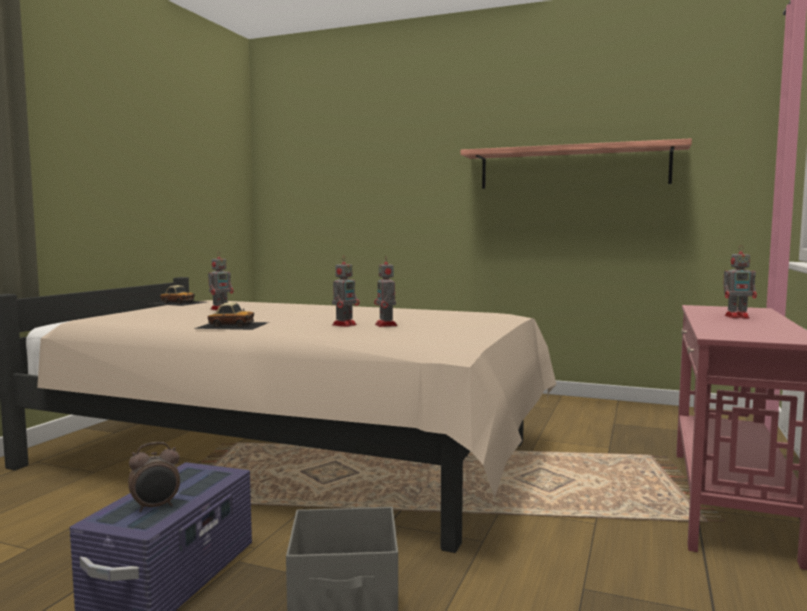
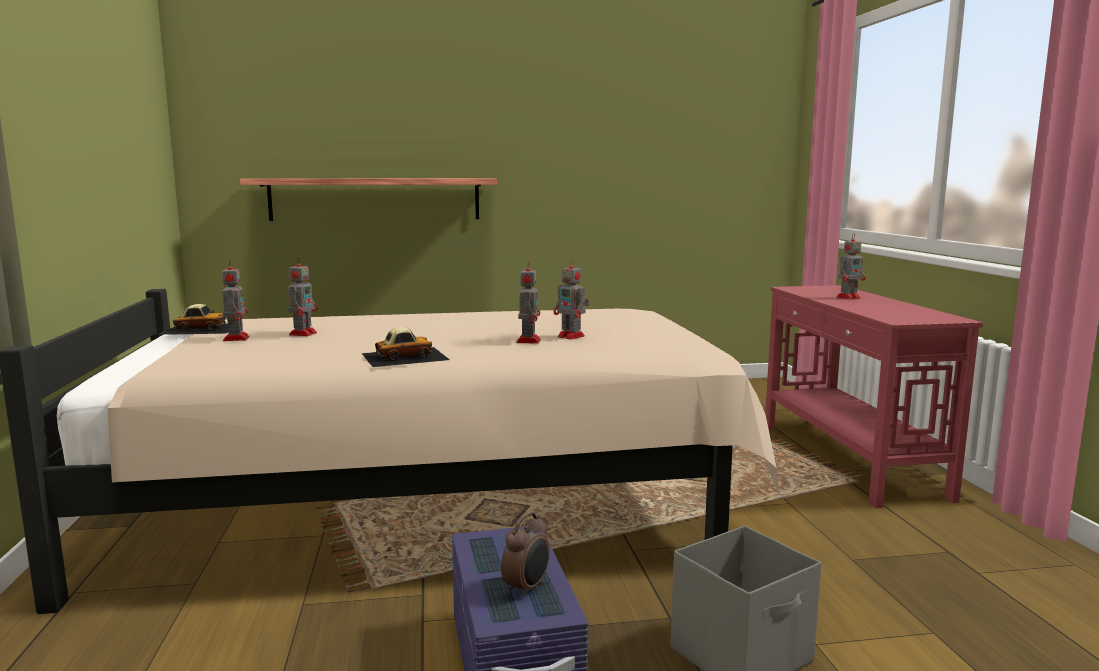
camera: 30 degrees left, 5 degrees up
(178, 308) = (236, 338): none -> toy robot
(572, 167) = (607, 140): shelf -> shelf (375, 199)

